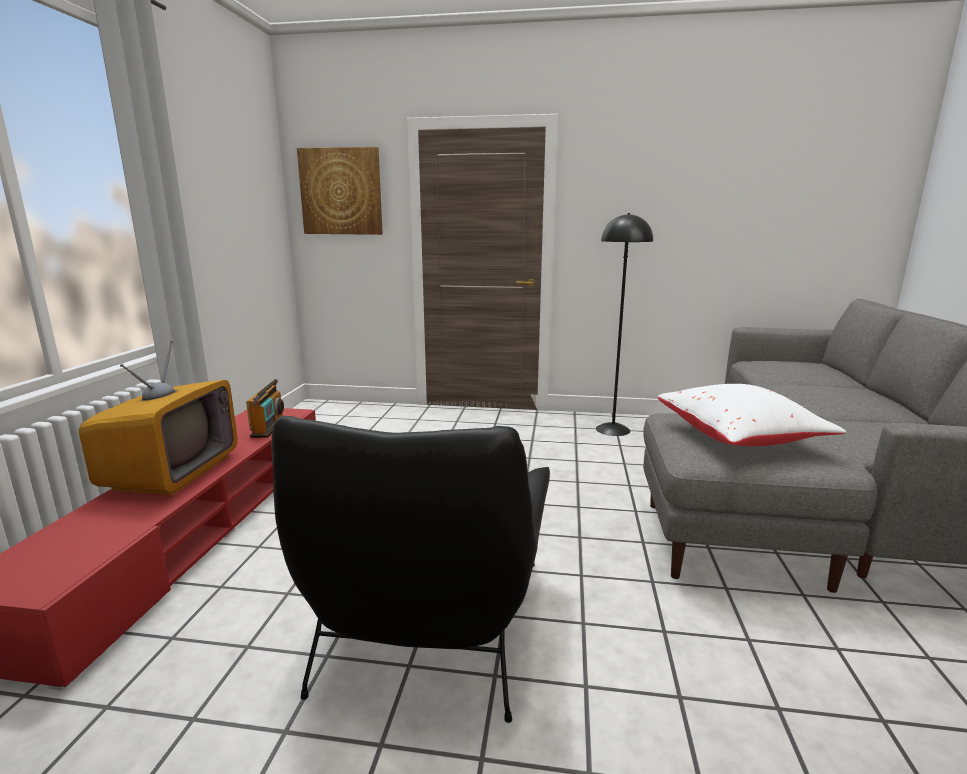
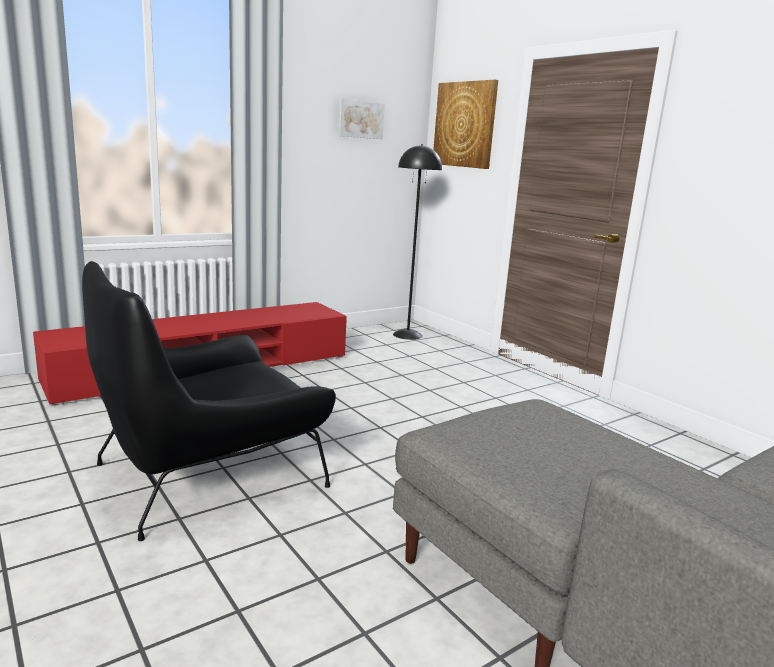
camera: 45 degrees right, 0 degrees up
(172, 473) = (198, 321): television -> none
(236, 189) = (360, 119): none -> picture
(269, 427) = (294, 316): radio -> none
(612, 429) = (646, 443): black floor lamp -> black floor lamp (407, 335)
(740, 438) = (532, 442): white pillow -> none

